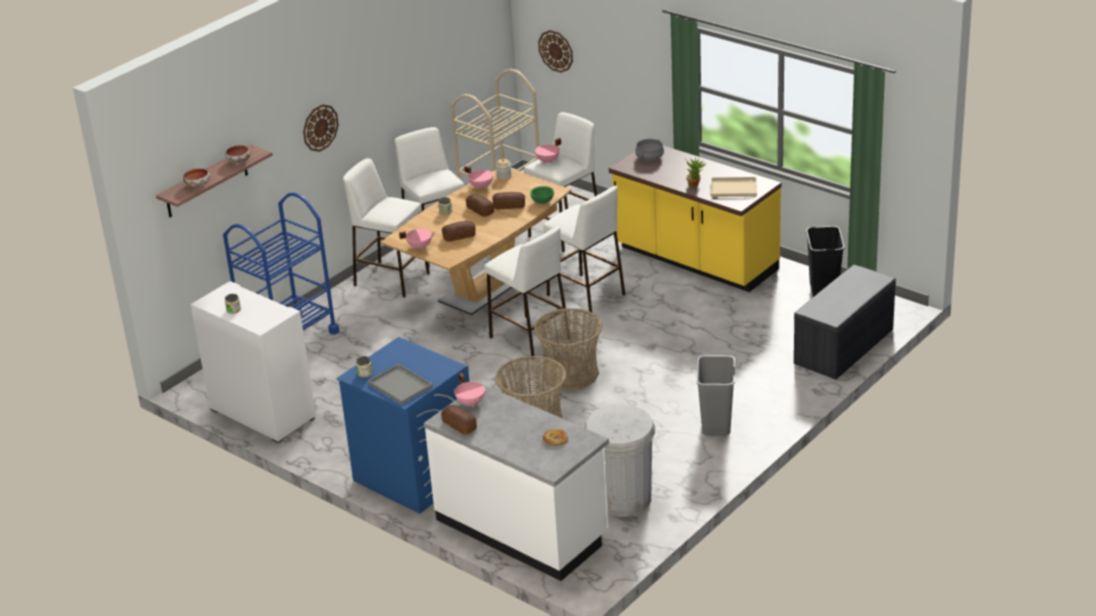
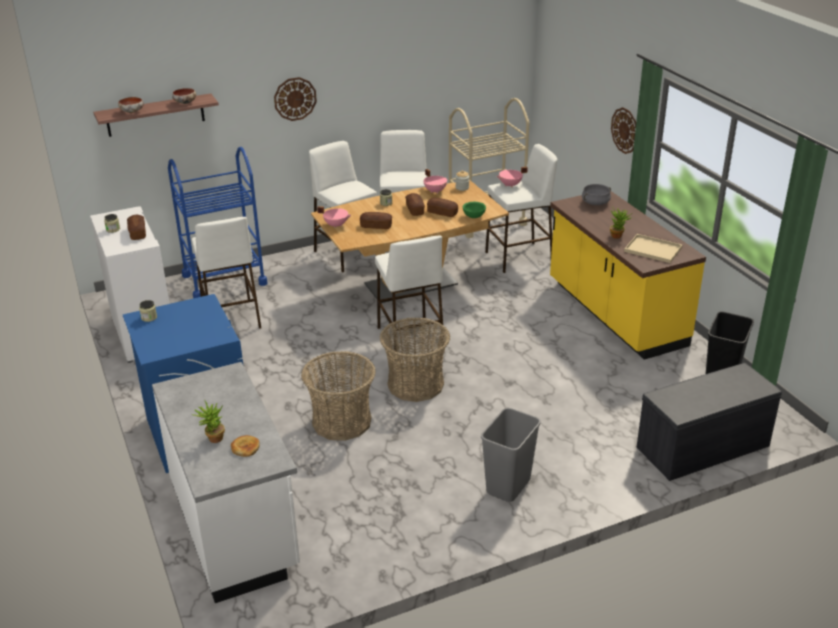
camera: 25 degrees right, 0 degrees up
(399, 385) = (162, 339): grey tray -> none
(459, 425) = (177, 399): bread -> bread (137, 233)
(471, 402) = (212, 379): pink cooking pot -> none
(522, 442) = (212, 439): none -> potted plant
(556, 51) = (560, 90): wall clock -> wall clock (625, 130)
(586, 295) = (491, 316): white stool -> white stool (231, 318)
(622, 498) = (353, 532): white trash can -> none

